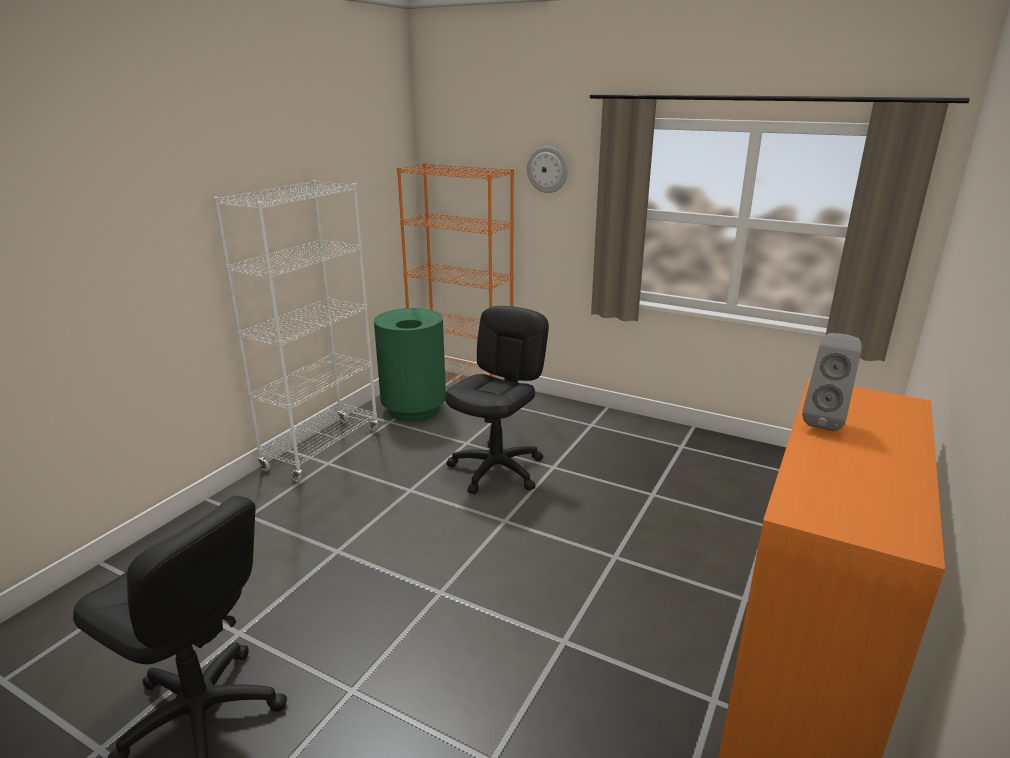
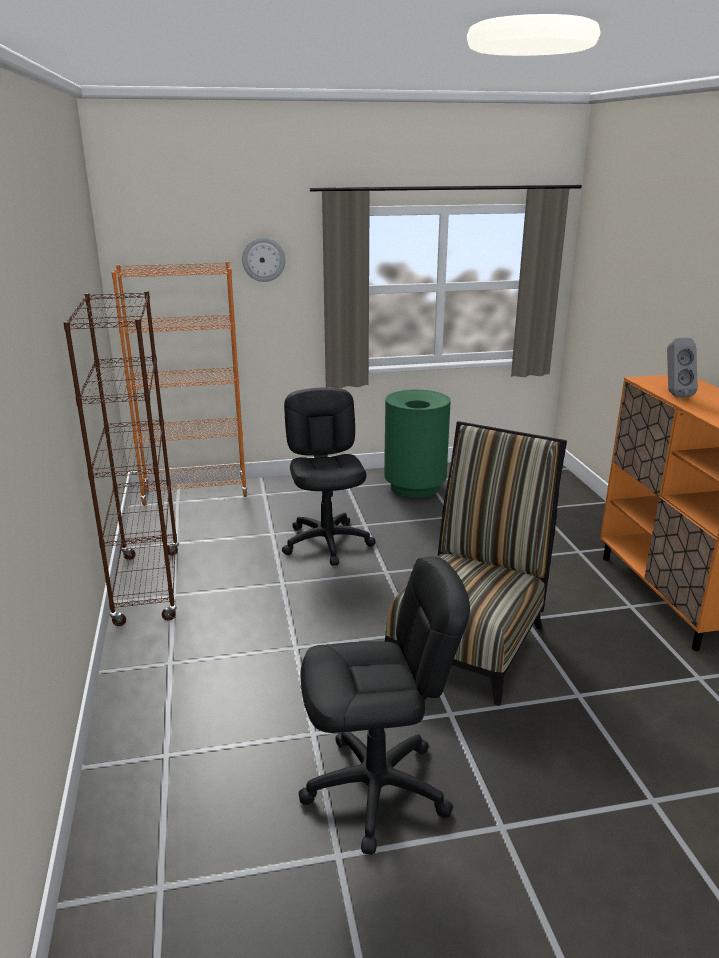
camera: 40 degrees left, 0 degrees up
(322, 449) = (148, 587): white bookcase -> brown bookcase
(414, 409) = (182, 525): green trash can -> green trash can (414, 487)
(479, 628) = (470, 639): none -> chair

